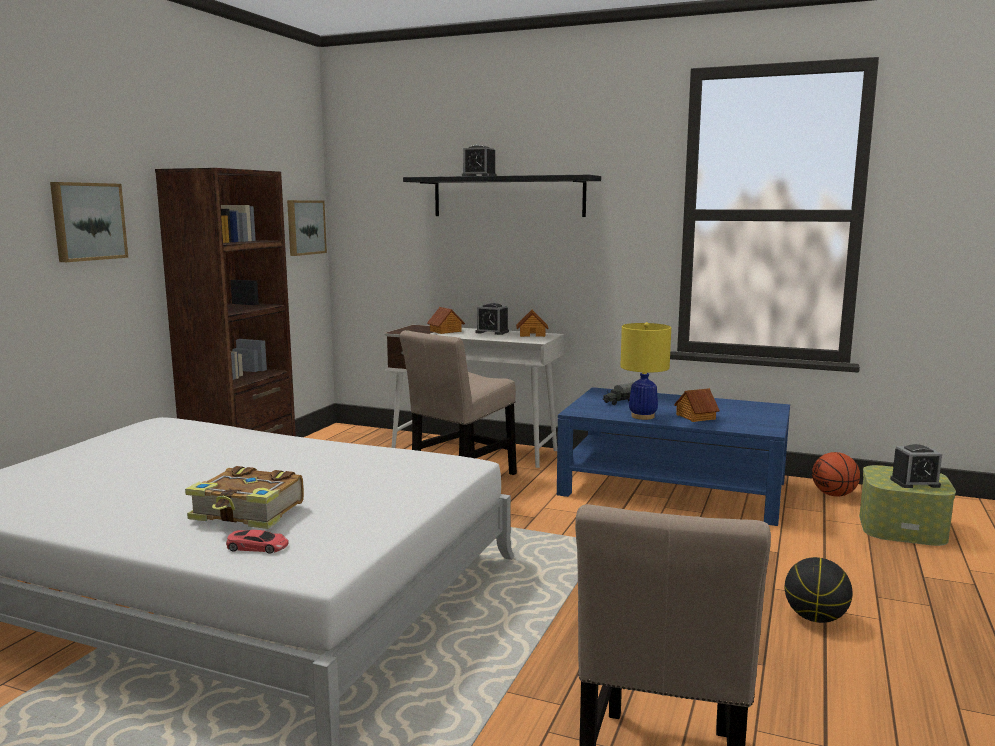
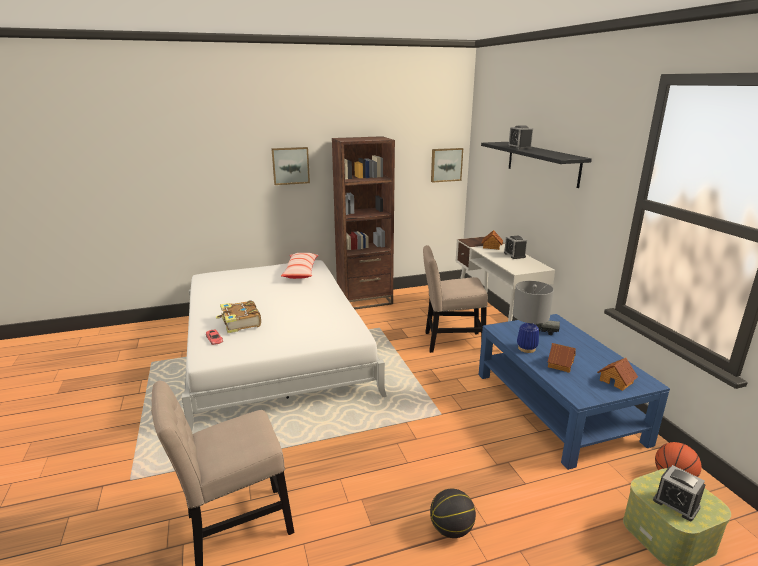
camera: 50 degrees right, 10 degrees up
(172, 433) = (301, 271): none -> pillow
(532, 334) = (532, 264): toy house -> toy house (616, 381)
(642, 416) = (526, 348): yellow table lamp -> grey table lamp

